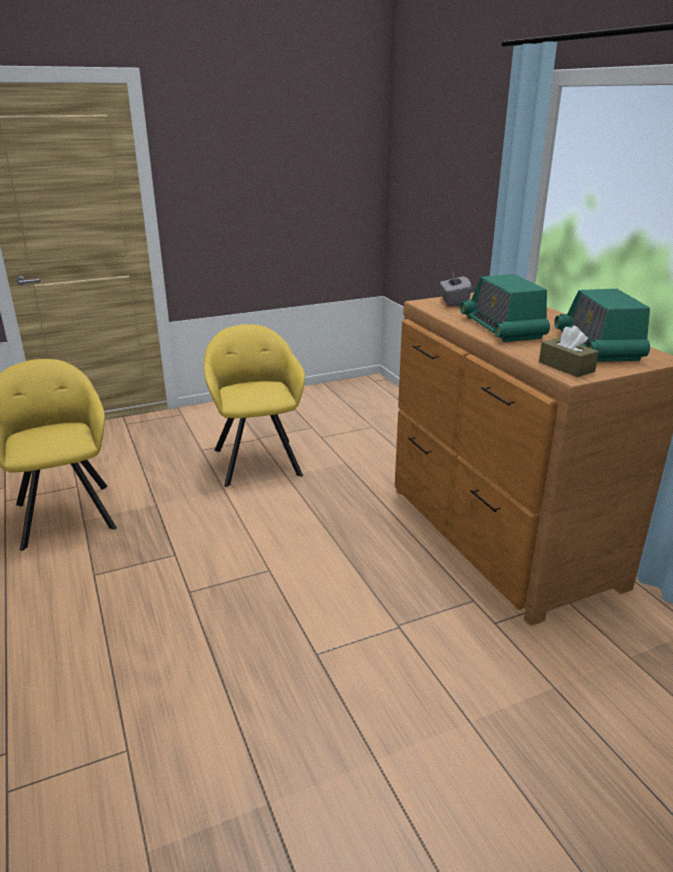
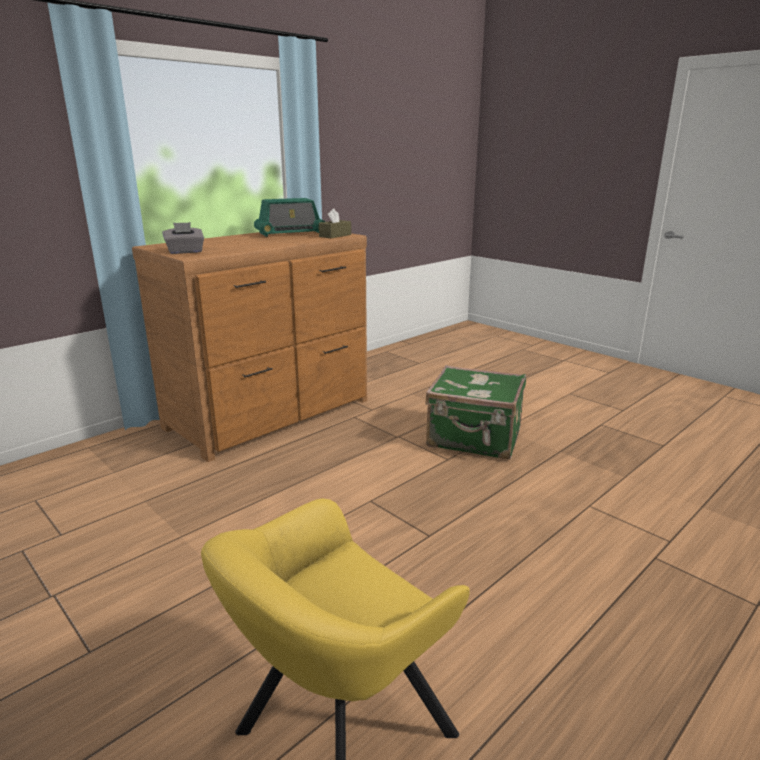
camera: 110 degrees left, 5 degrees down
(257, 459) = (131, 574): yellow armchair -> none
(358, 706) = (474, 439): none -> green suitcase
(502, 328) = (260, 243): radio -> none

